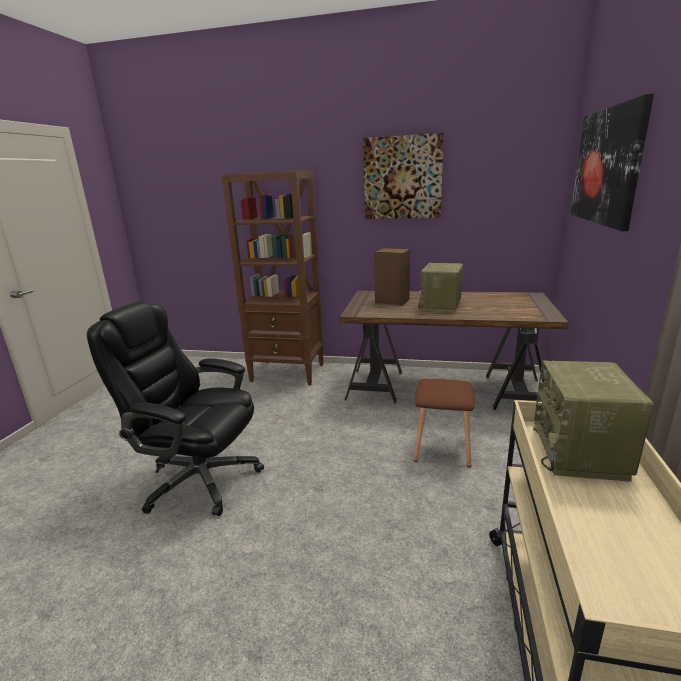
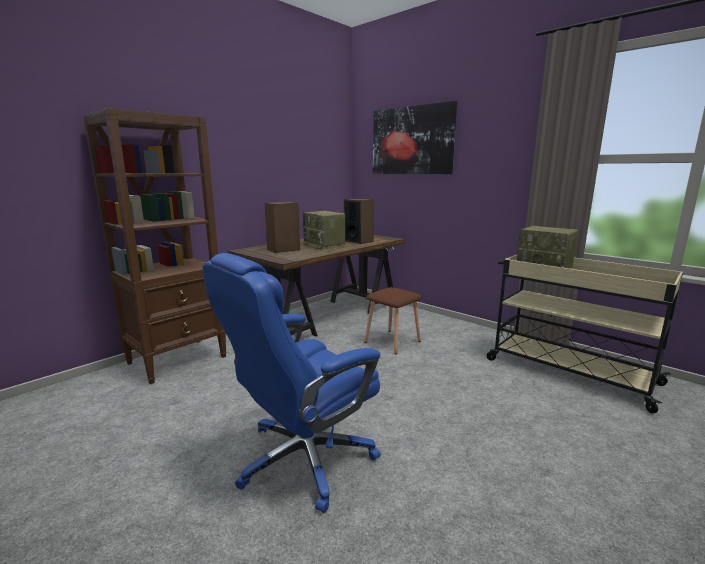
camera: 60 degrees left, 5 degrees down
(199, 479) = (303, 459): black office chair -> blue office chair
(402, 178) = (257, 140): picture -> none
(494, 310) = (358, 241): none -> speaker

